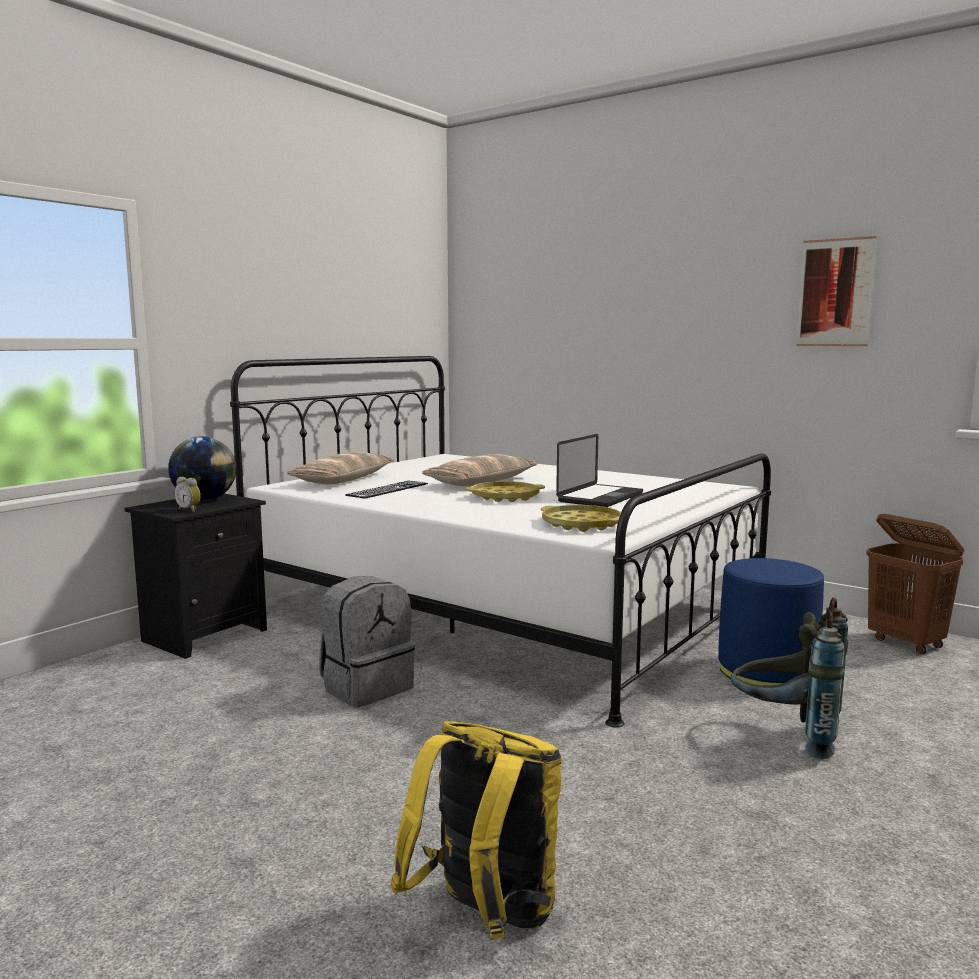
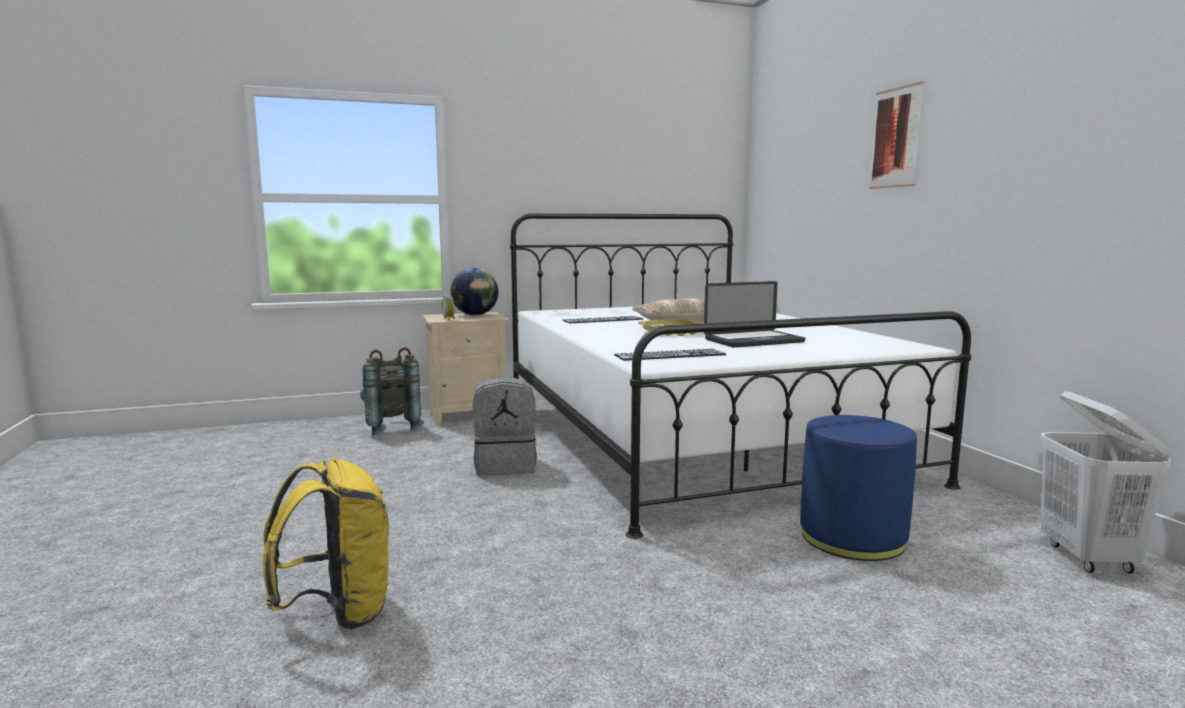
camera: 35 degrees right, 0 degrees up
(205, 634) = (468, 414): black nightstand -> beige nightstand
(343, 480) = (592, 312): pillow -> none
(581, 524) = (670, 355): yellow tray -> keyboard
(786, 735) = (771, 589): grey backpack -> grey backpack (390, 427)
(835, 293) = (1067, 123): picture -> picture (896, 138)
(906, 643) = (1088, 558): brown laundry basket -> white laundry basket

